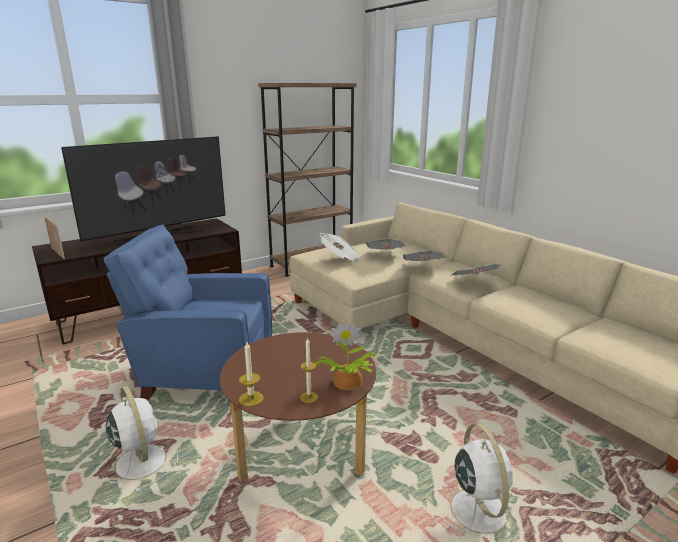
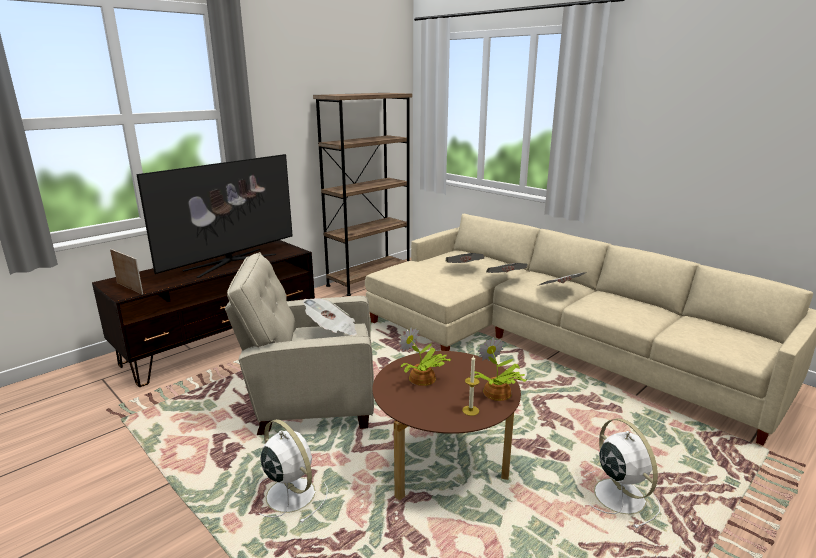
camera: 10 degrees left, 0 degrees up
(204, 373) = (311, 402): blue armchair -> beige armchair
(251, 398) = (418, 417): candle -> none
(279, 360) = (422, 379): none -> potted plant
(340, 258) = (422, 274): newspaper -> newspaper (332, 330)

